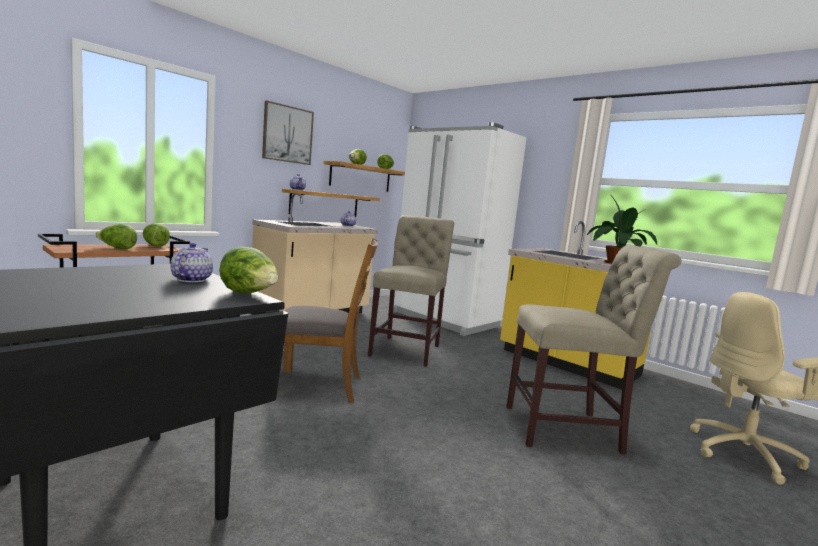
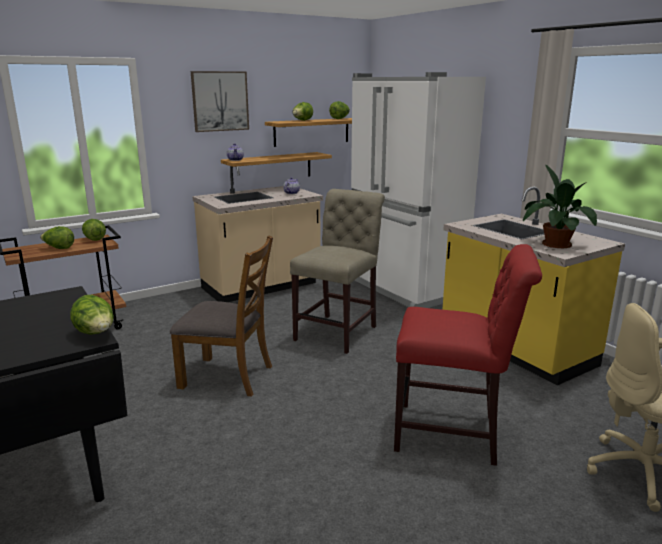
camera: 15 degrees right, 10 degrees up
(191, 279) = (65, 314): teapot -> none
(569, 430) = (453, 434): beige chair -> red chair

